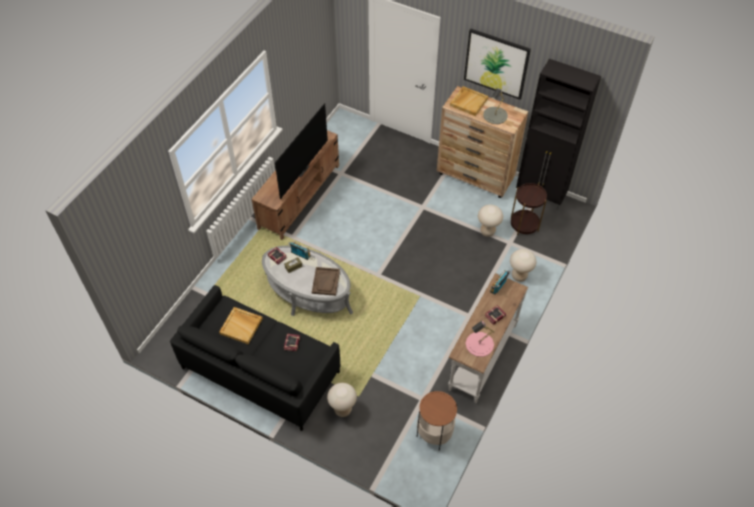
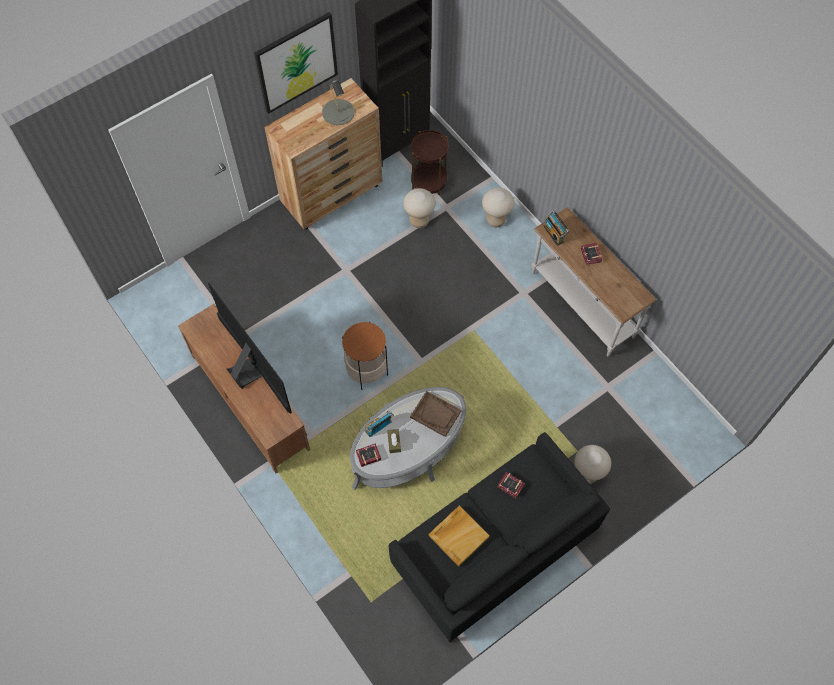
camera: 65 degrees left, 10 degrees up
(434, 433) = (653, 393): side table -> side table (367, 370)
(468, 102) = (299, 128): beige tray -> none
(479, 344) = (620, 286): pink table lamp -> none

